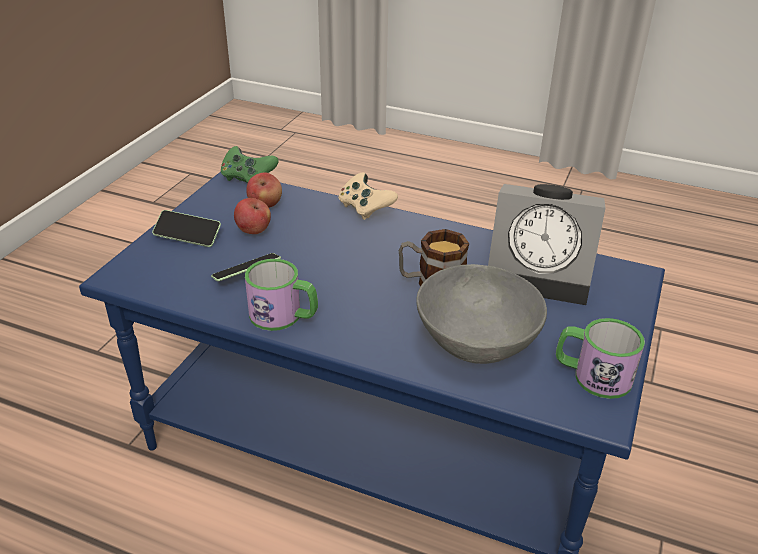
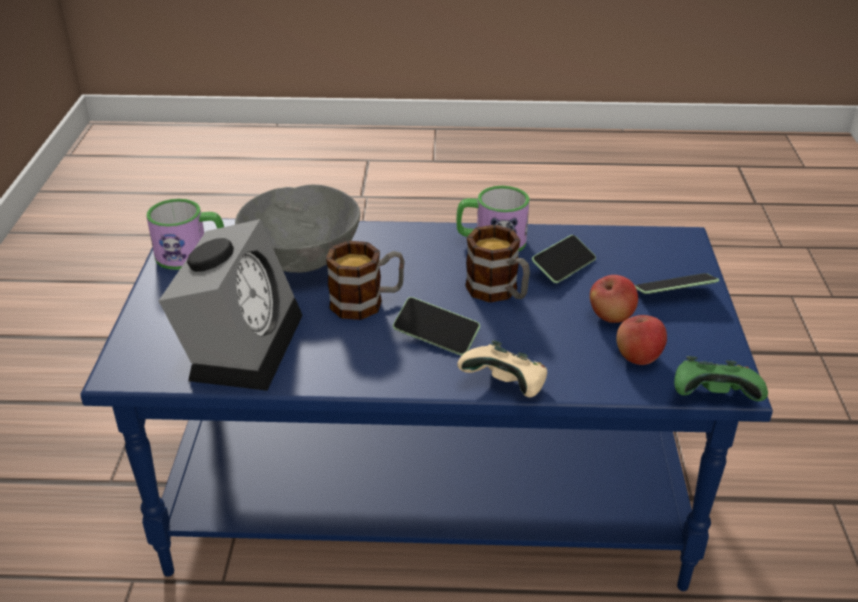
camera: 160 degrees right, 0 degrees up
(318, 267) = (499, 292): none -> mug
(390, 247) = (436, 335): none -> phone
(542, 274) = (242, 343): alarm clock -> alarm clock turned 105 degrees clockwise

